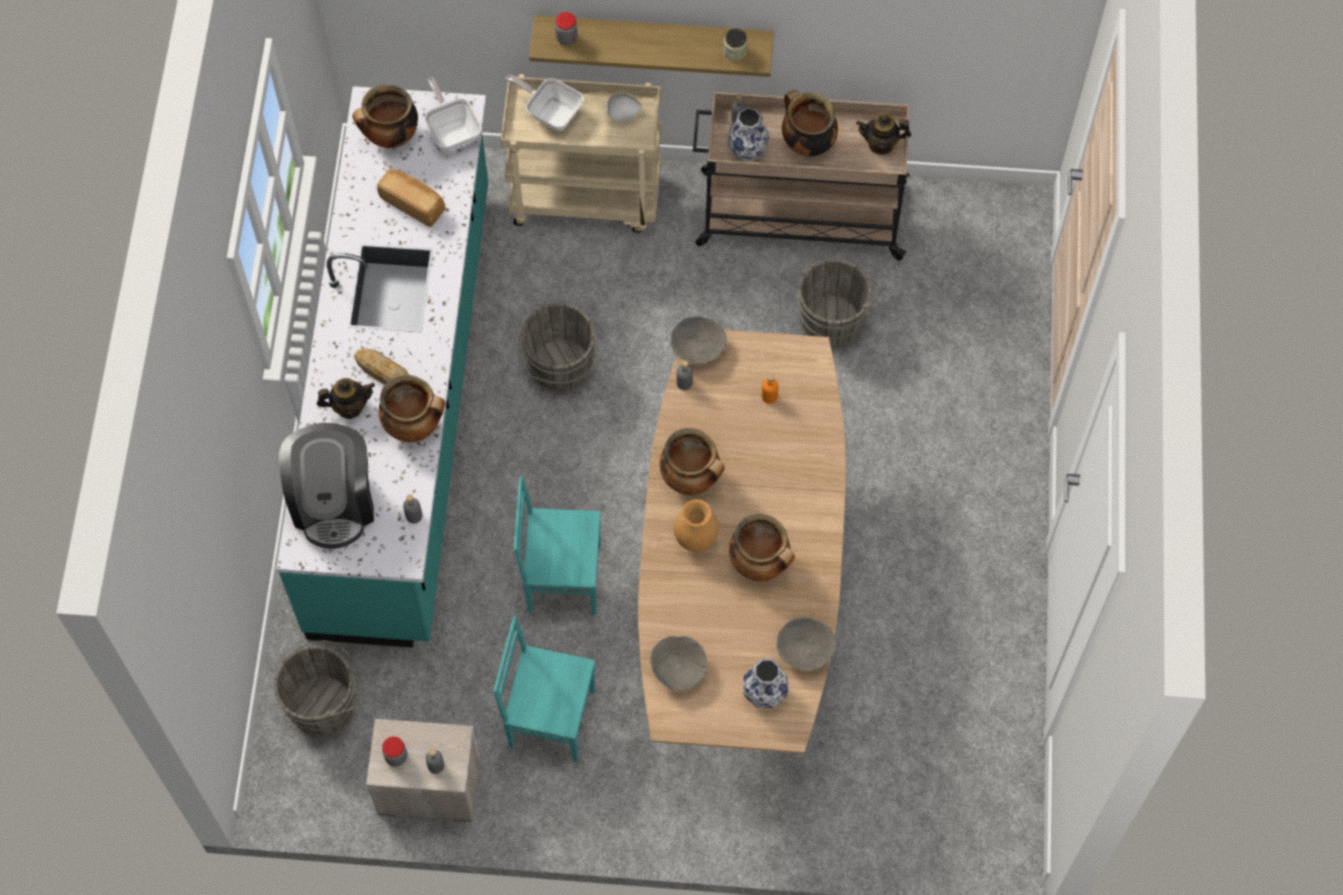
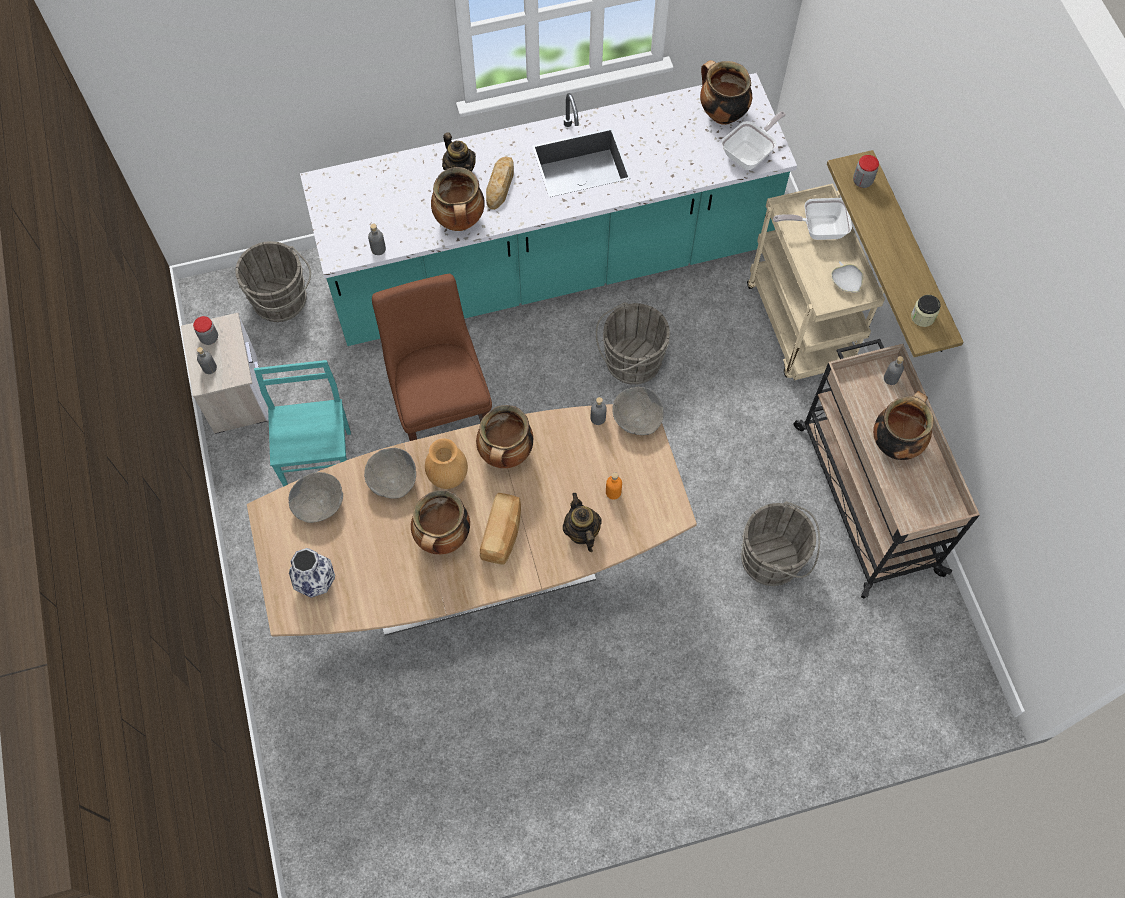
camera: 70 degrees right, 0 degrees up
(334, 501) = (371, 190): coffee machine -> none
(413, 203) = (666, 150): bread -> bread (503, 534)
(551, 112) = (817, 229): frying pan -> frying pan turned 105 degrees counterclockwise
(562, 576) = (445, 427): turquoise chair -> brown stool
(748, 151) = (862, 396): vase -> none
(805, 650) = (370, 604): grey bowl -> grey bowl (393, 480)
(881, 144) = (929, 507): teapot -> teapot (581, 532)

